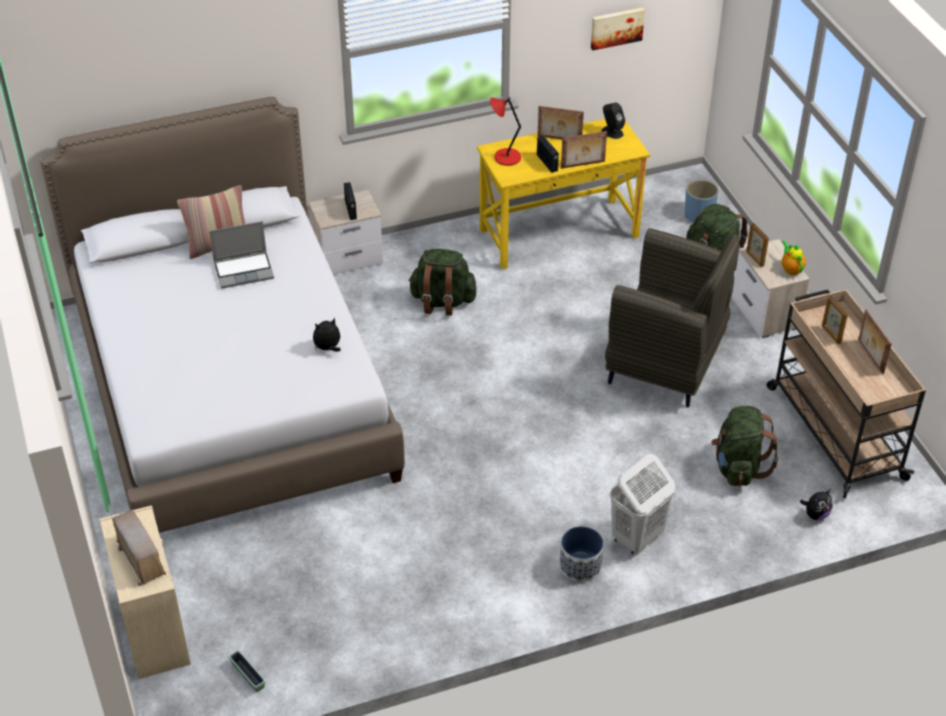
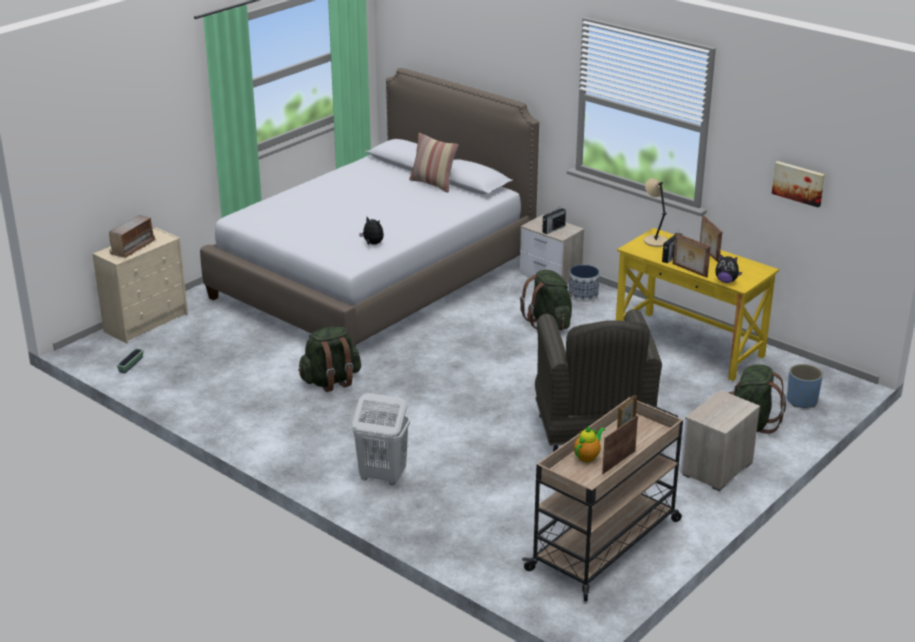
camera: 60 degrees right, 15 degrees down
(244, 270) = (418, 198): laptop -> none
(505, 157) = (654, 241): red table lamp -> beige table lamp
(580, 566) = (330, 460): planter -> planter (583, 295)
(612, 132) = (749, 271): black speaker -> none
(738, 467) = (508, 504): green backpack -> green backpack (331, 381)
(754, 259) = (716, 400): picture frame -> none
(791, 269) = (726, 421): teapot -> teapot (588, 457)
(815, 514) = (491, 559): plush toy -> plush toy (726, 281)

